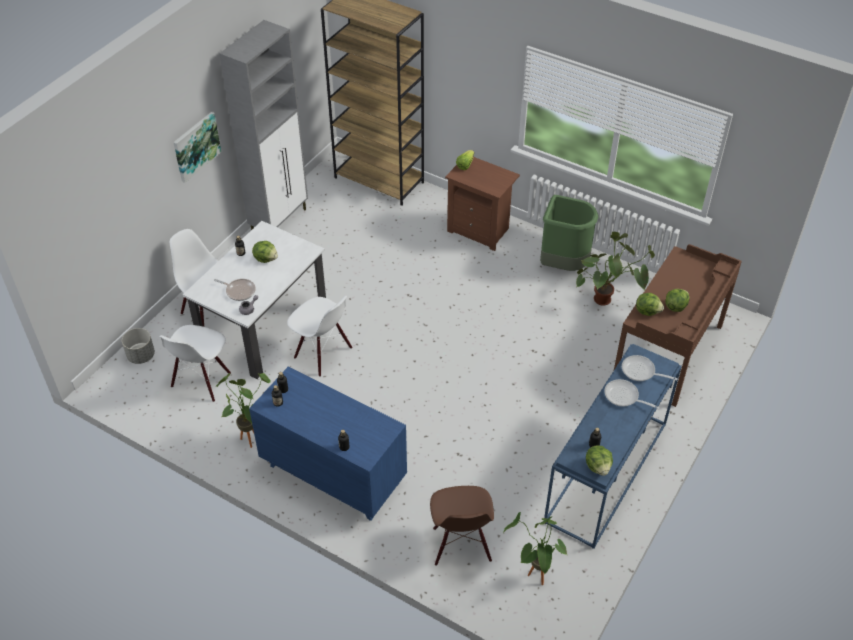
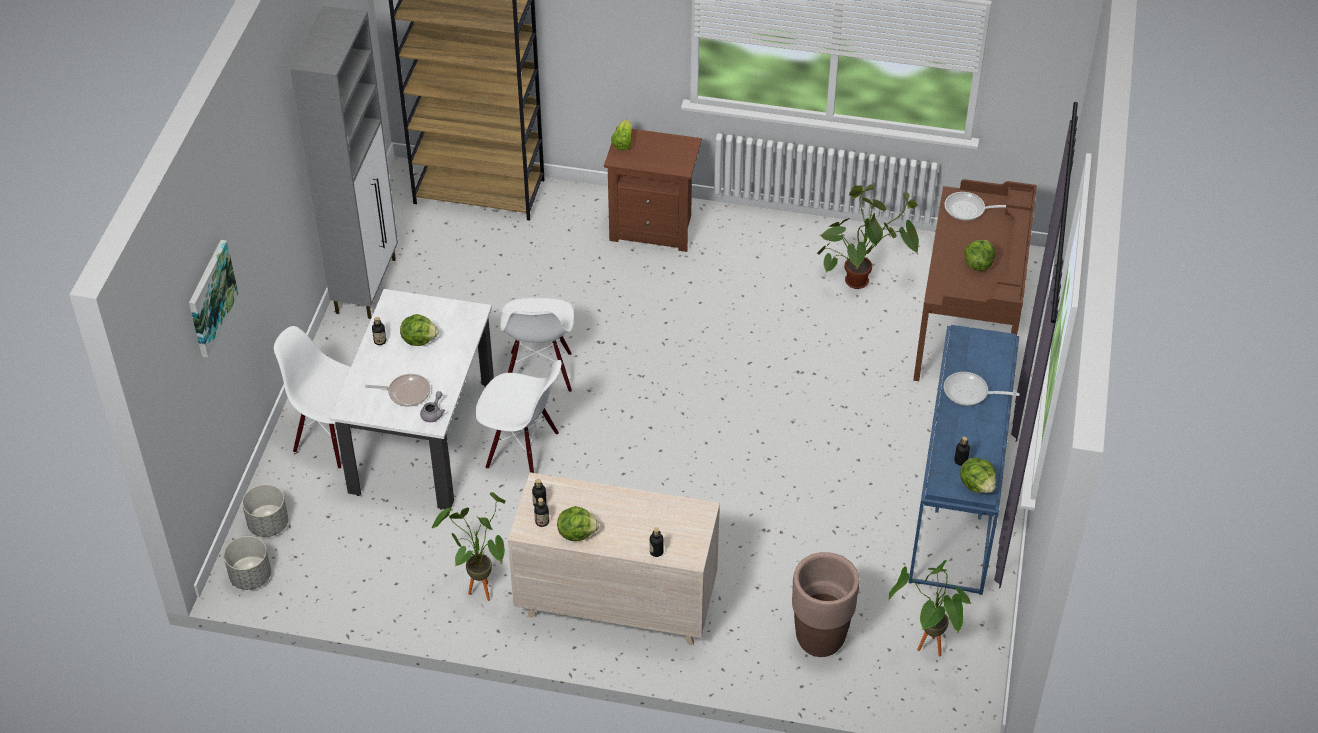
camera: 20 degrees left, 0 degrees up
(113, 386) = (251, 576): none -> grey planter
(196, 146) = (275, 206): picture -> picture (210, 297)
(201, 381) = (373, 534): white chair -> white chair (539, 372)
(333, 474) = (615, 603): blue dresser -> beige dresser
(461, 545) = (820, 639): brown chair -> brown planter
(563, 264) = (785, 247): green trash can -> none
(641, 372) = (976, 356): frying pan -> frying pan (968, 209)
(647, 311) = (947, 279): lettuce -> lettuce (577, 533)

